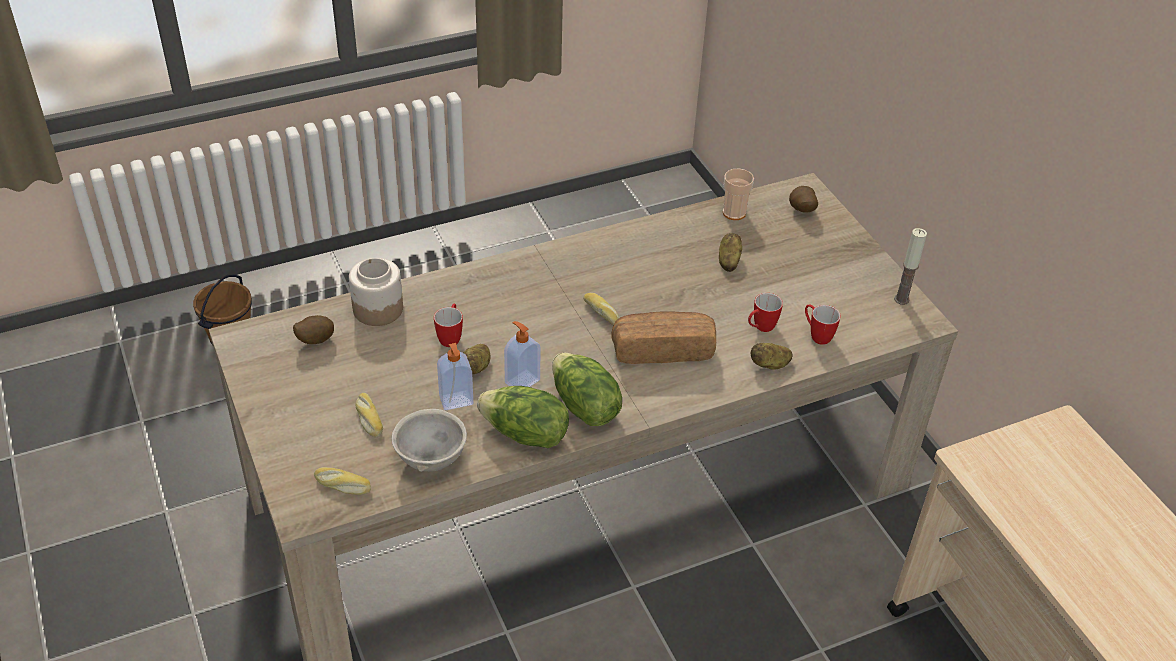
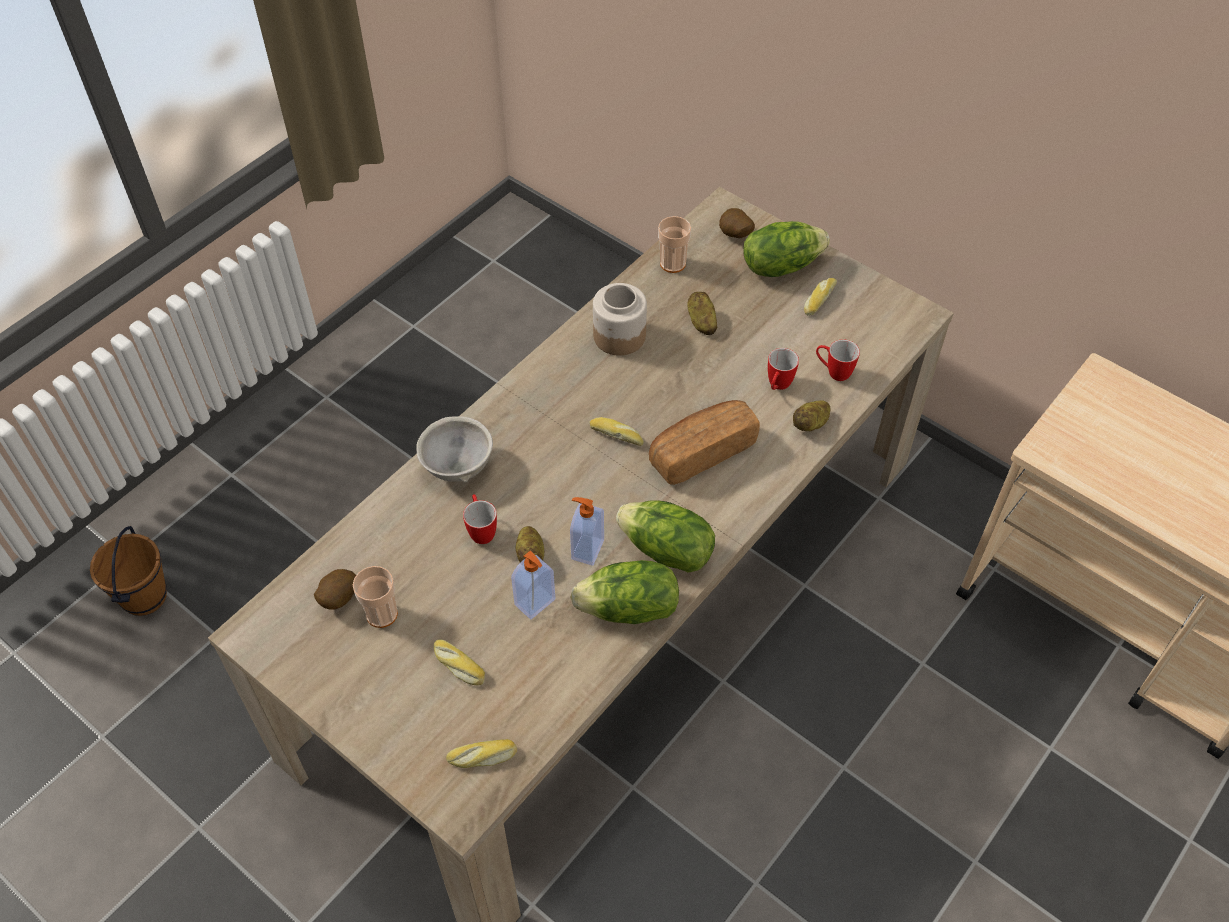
camera: 25 degrees left, 10 degrees up
(338, 362) = (382, 614): none -> cup
(377, 309) = (381, 530): jar -> jar (618, 335)
(430, 459) = (552, 683): grey bowl -> grey bowl (457, 467)
(826, 244) = (780, 265): none -> lettuce
(841, 279) = (818, 299): none -> bread
(901, 299) = (885, 299): candle -> none

